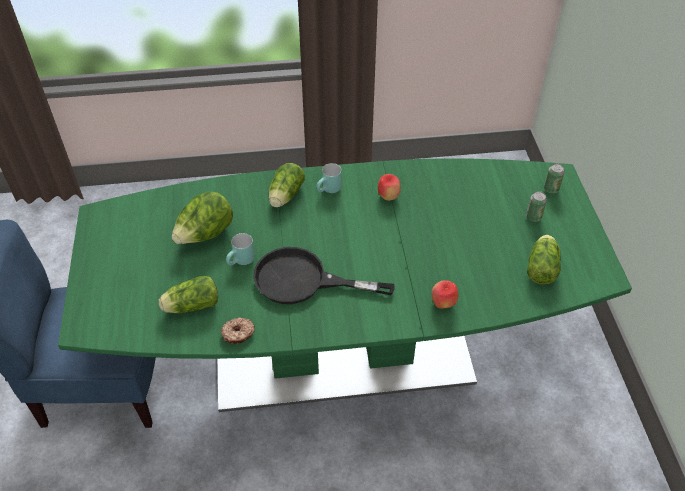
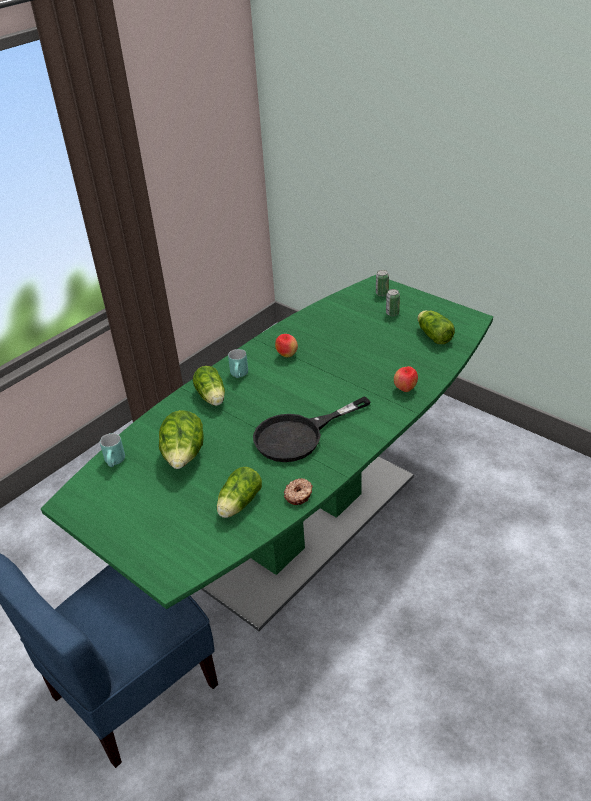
camera: 40 degrees left, 10 degrees down
(242, 262) = (238, 454): turquoise mug -> turquoise mug (116, 462)

